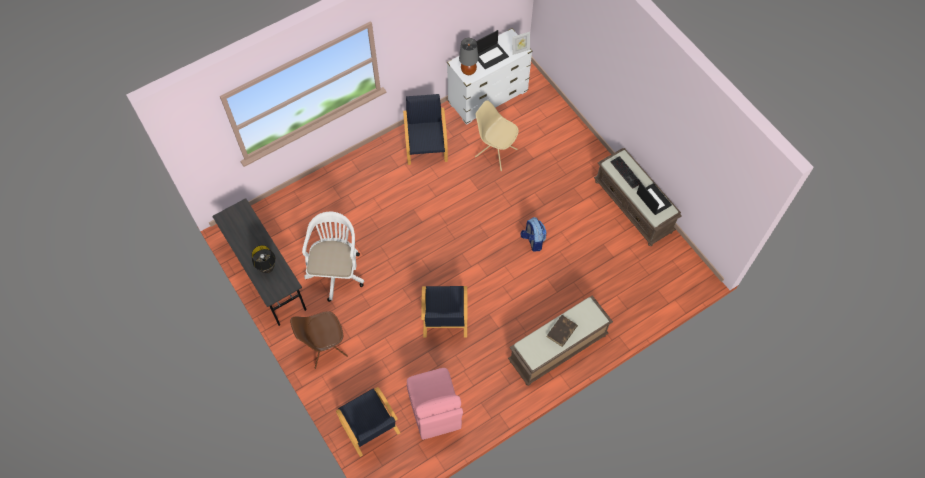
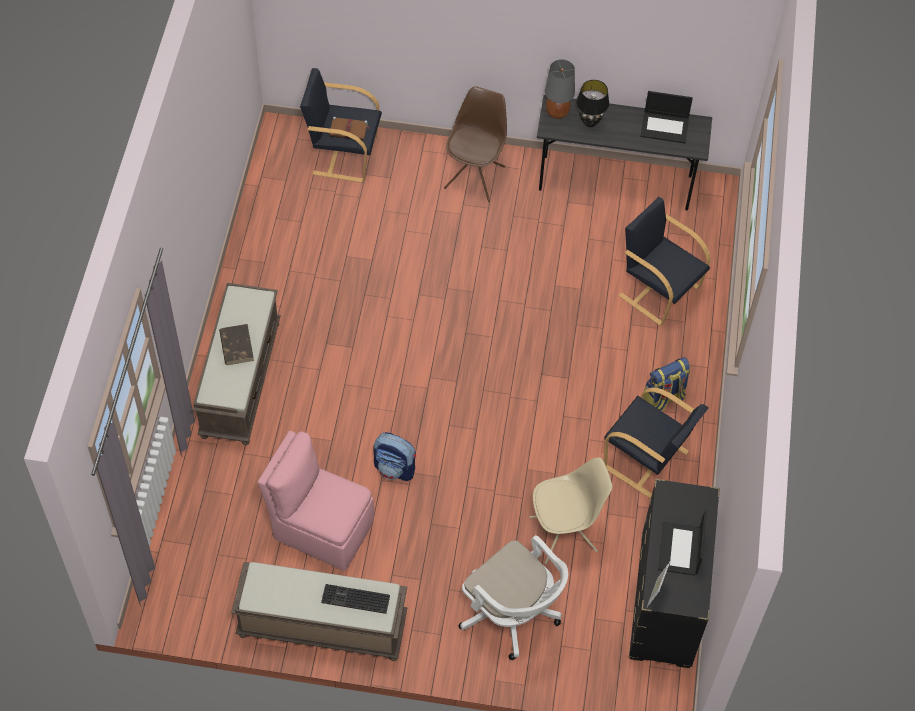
camera: 130 degrees right, 5 degrees down
(336, 270) = (561, 248): white office chair -> white office chair (512, 615)
(369, 410) = (349, 130): none -> brown book
(386, 165) = (664, 398): none -> backpack
(434, 411) = (301, 217): pink chair -> pink chair (321, 528)
(445, 321) = (390, 300): black armchair -> black armchair (658, 290)
(468, 71) = (678, 501): grey table lamp -> grey table lamp (557, 113)
(488, 97) = (665, 601): white dresser -> black dresser
(653, 199) = (285, 595): laptop -> laptop (665, 127)

